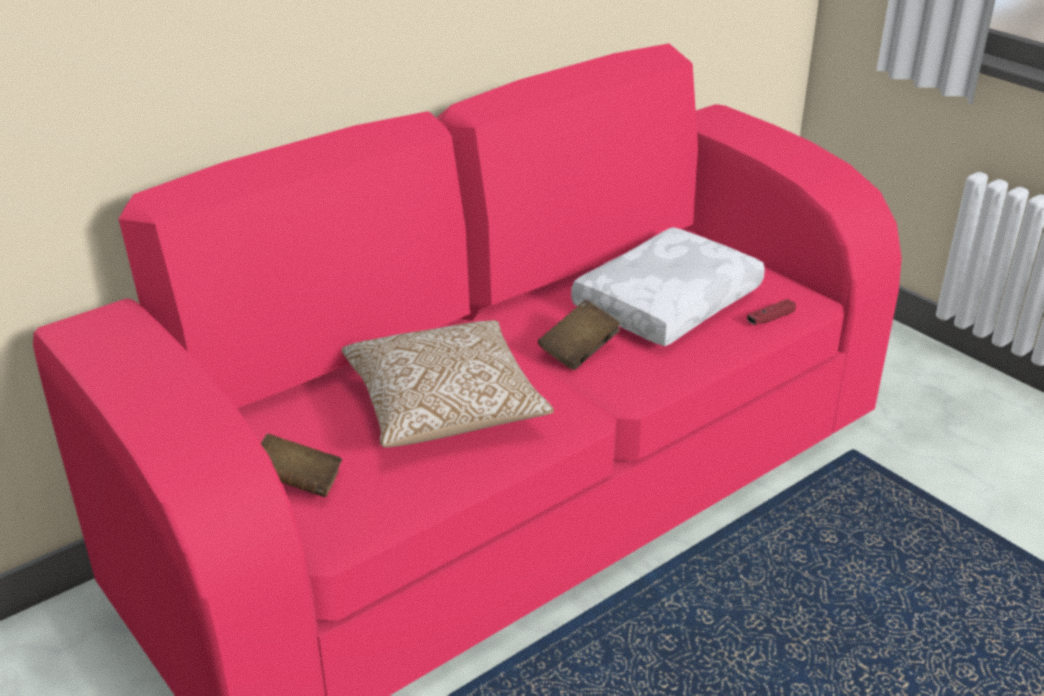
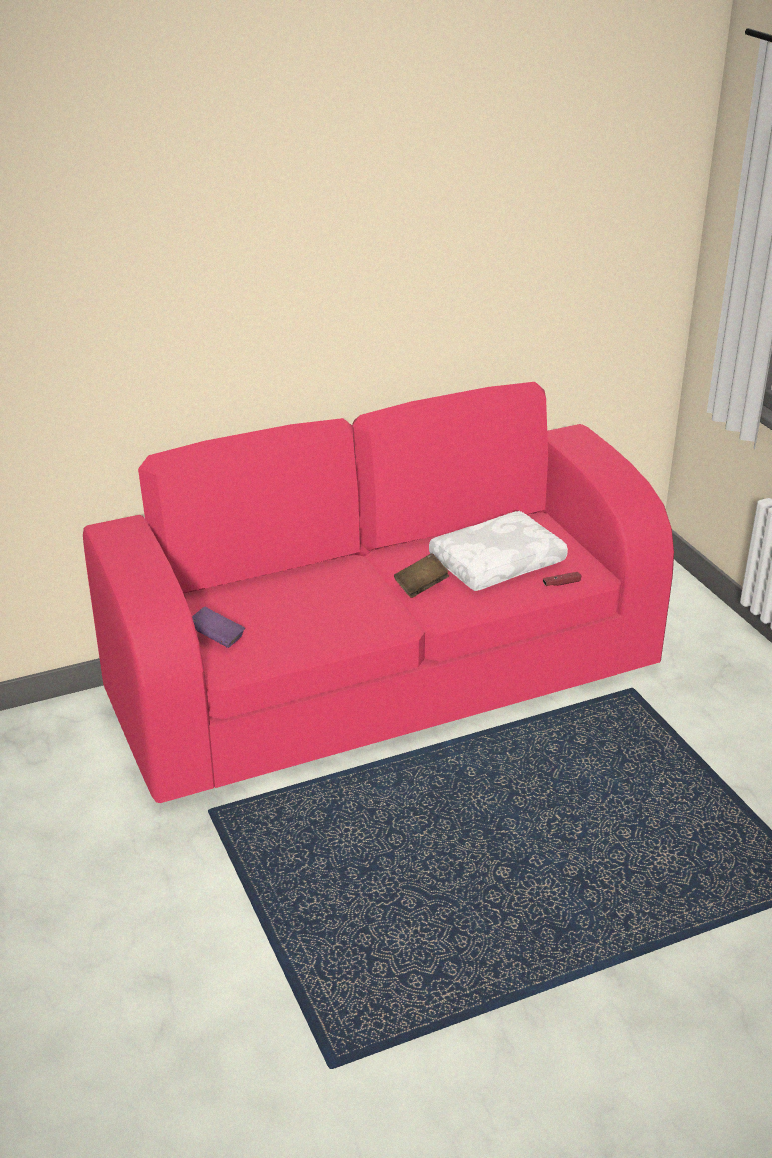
camera: 15 degrees right, 0 degrees up
(297, 483) = (217, 638): brown book -> purple book
(445, 408) = (320, 609): pillow -> none

